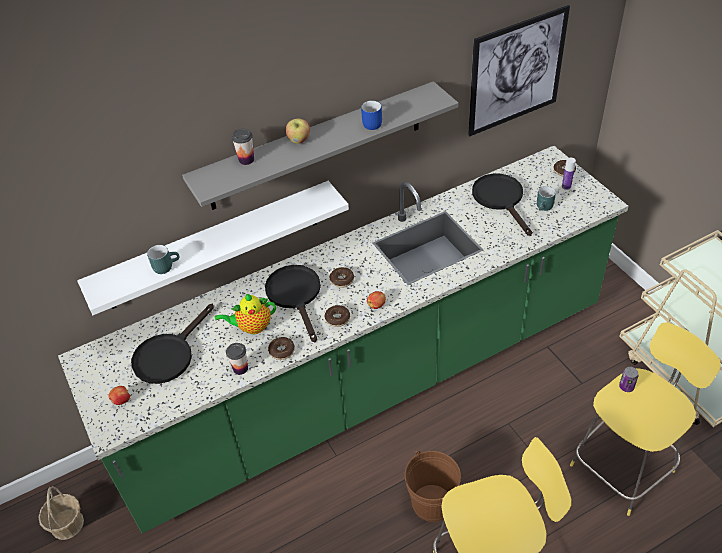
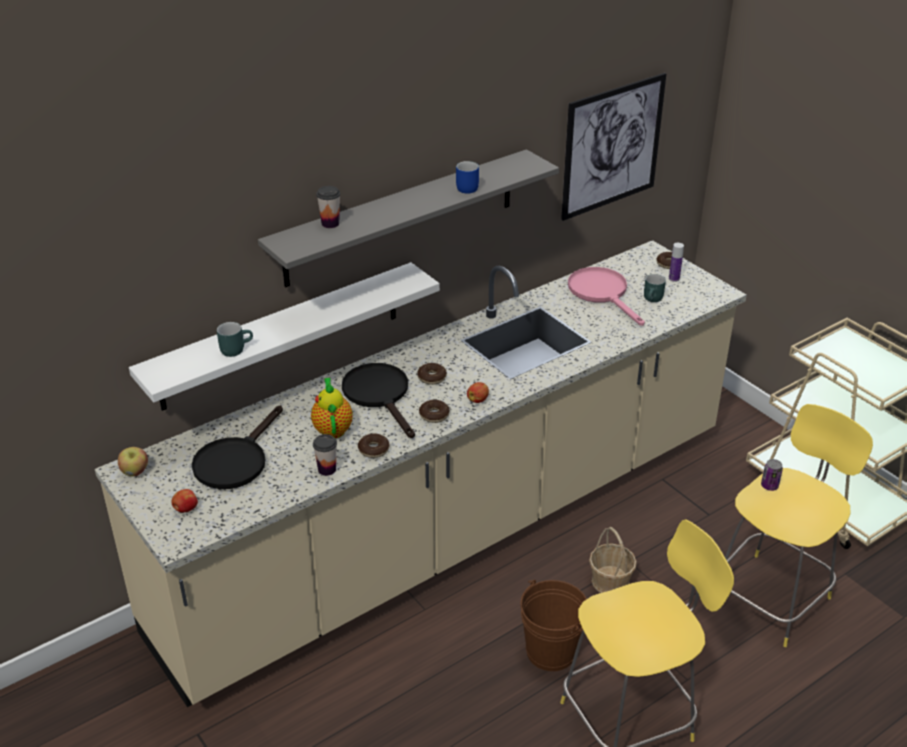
camera: 10 degrees left, 10 degrees down
(67, 524) = (86, 709): basket -> basket (610, 581)
(252, 327) = (332, 428): teapot -> teapot turned 105 degrees clockwise
(299, 140) = (387, 204): apple -> apple (135, 472)
(369, 384) = (453, 530): green counter -> beige counter
(501, 199) = (602, 293): black frying pan -> pink frying pan

